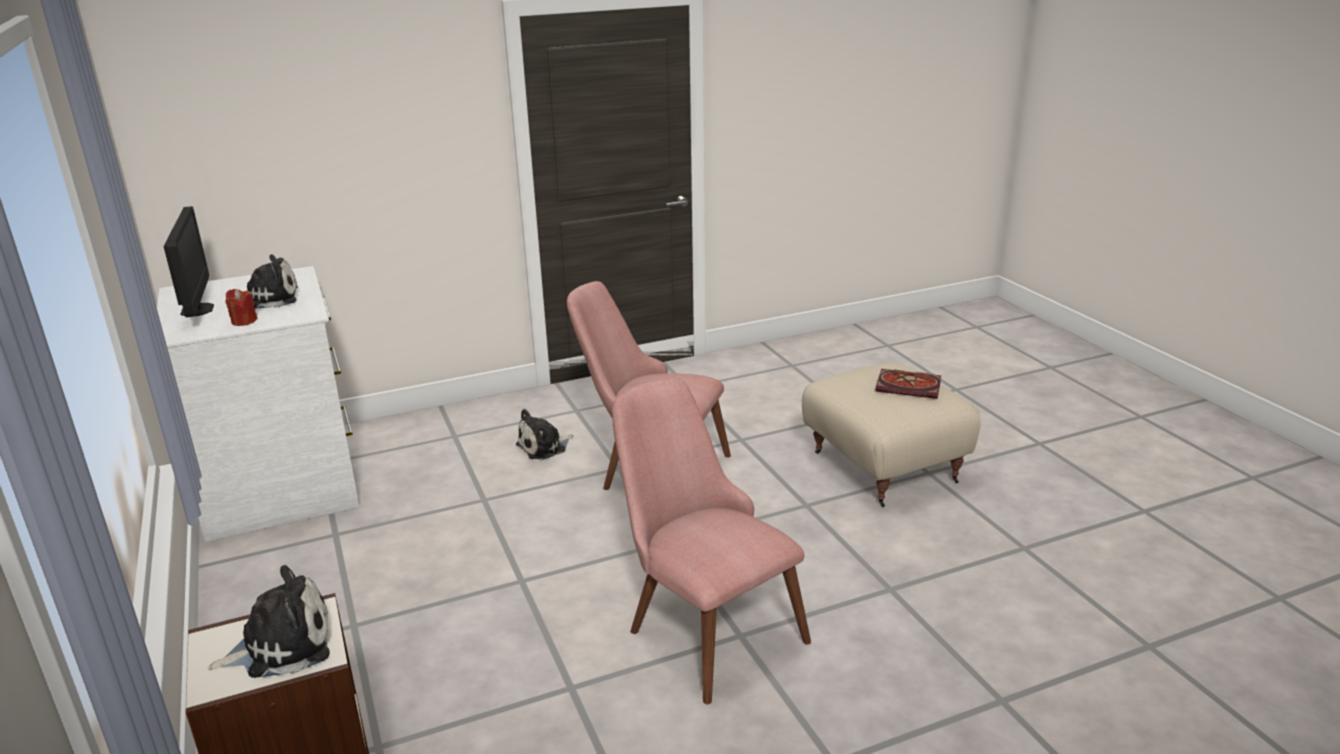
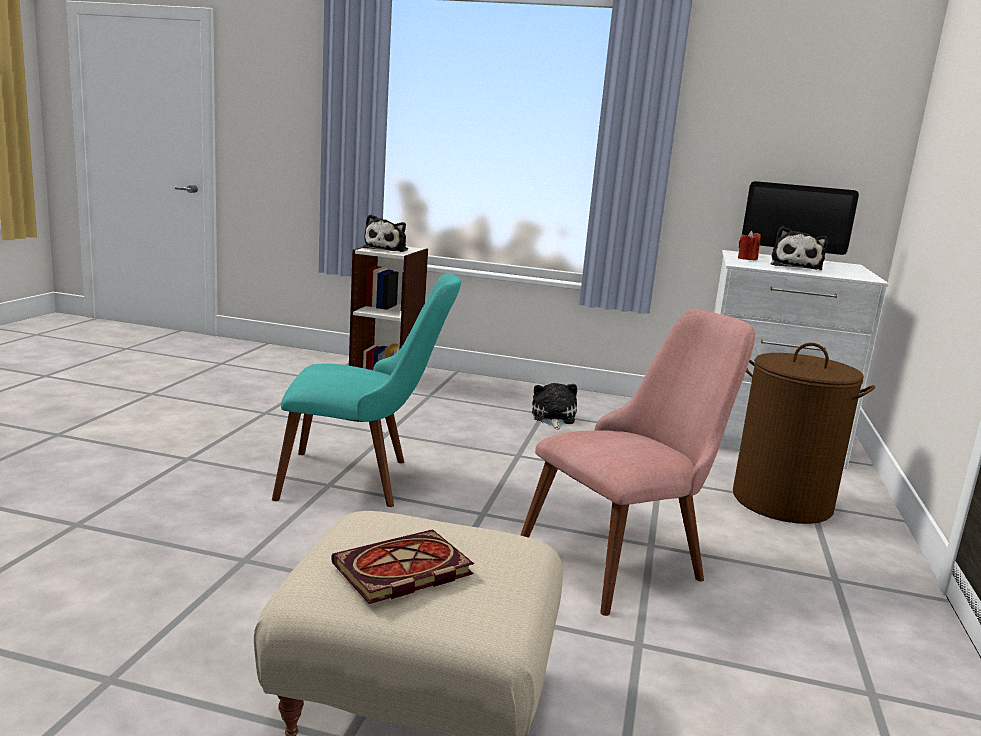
camera: 125 degrees right, 10 degrees down
(465, 446) = (781, 502): none -> brown laundry basket
(544, 447) = (742, 530): plush toy -> plush toy (553, 418)
(702, 625) = (363, 480): pink chair -> turquoise chair

